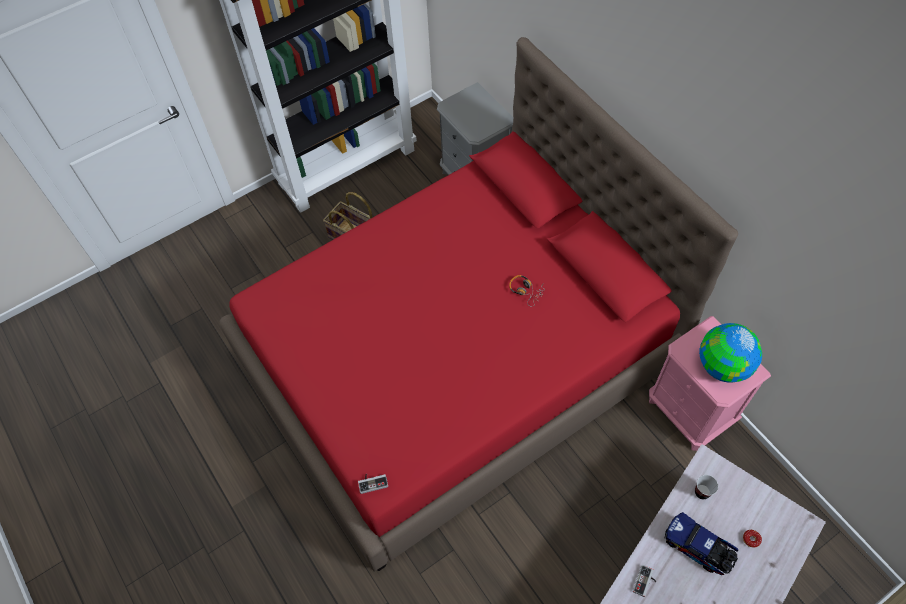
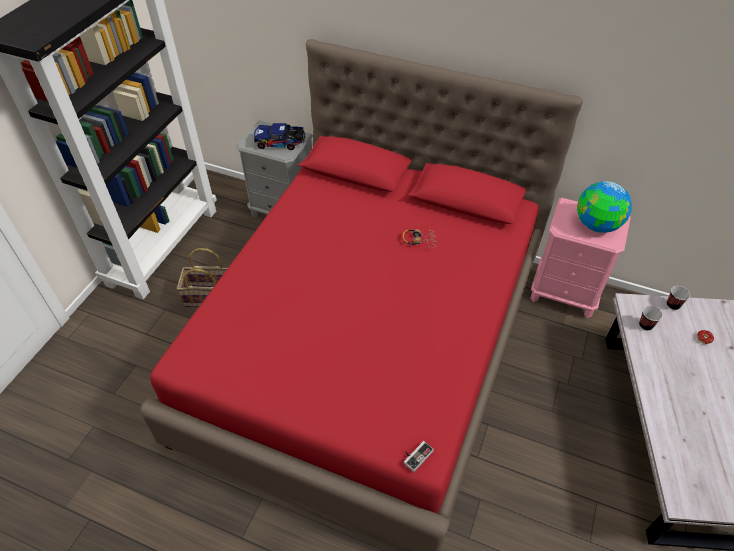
camera: 35 degrees left, 10 degrees down
(645, 582) = (668, 413): game controller -> none
(699, 548) = (679, 365): toy truck -> toy truck (281, 143)
(751, 489) = (672, 305): none -> cup

